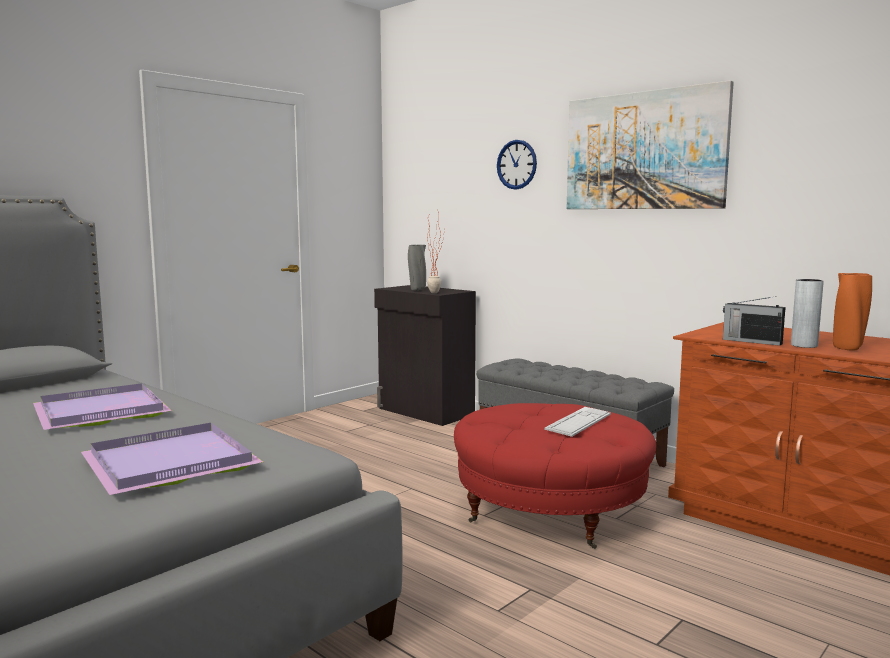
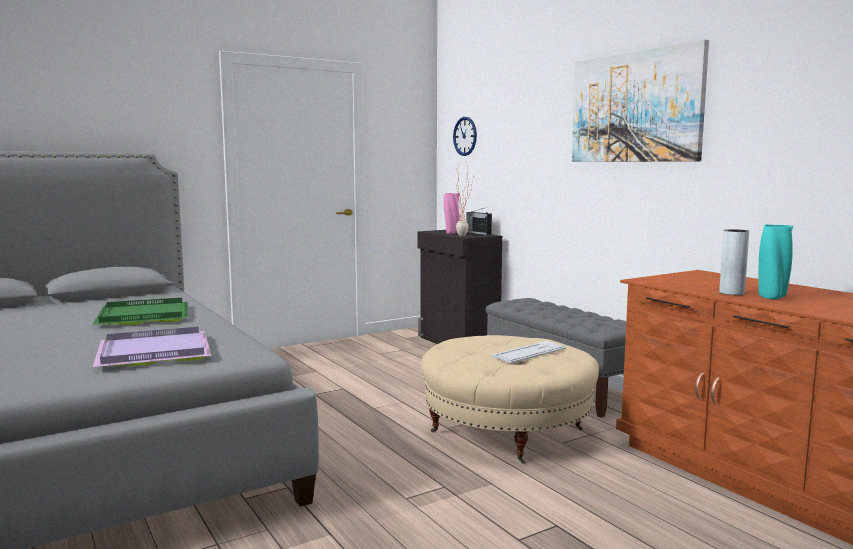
camera: 15 degrees right, 0 degrees up
(104, 412) = (145, 316): purple tray -> green tray
(417, 290) = (451, 233): grey vase -> pink vase
(516, 164) = (535, 121): wall clock -> wall clock (465, 136)
(550, 511) = (507, 431): red ottoman -> beige ottoman
(751, 341) = (685, 287): radio -> radio (478, 233)
(848, 348) = (772, 297): orange vase -> turquoise vase

